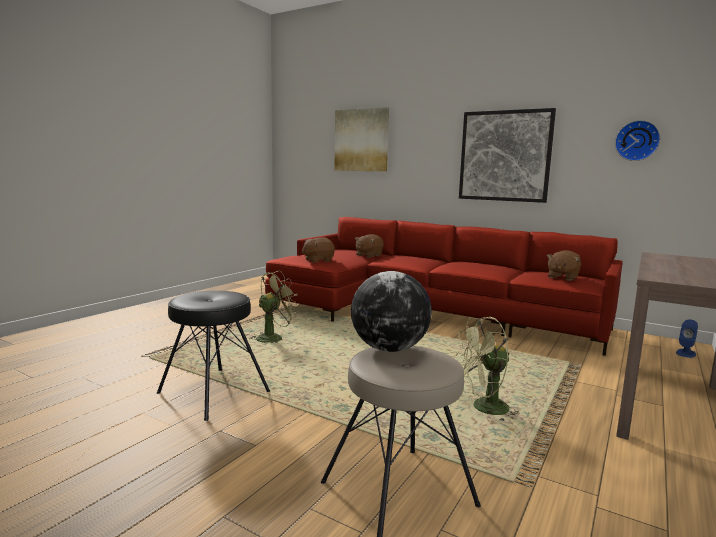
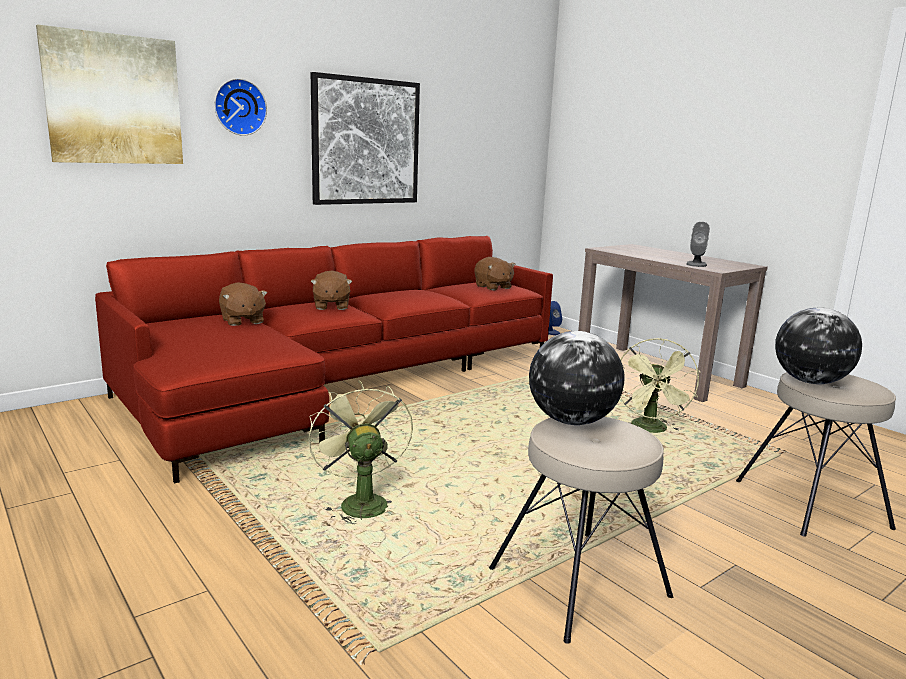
camera: 70 degrees left, 5 degrees up
(213, 393) = (580, 583): black stool -> beige stool
(228, 293) = (572, 421): none -> globe
(318, 260) = (246, 351): brown plush toy -> brown plush toy (331, 306)
(637, 141) = (485, 130): wall clock -> wall clock (239, 107)
(669, 274) = (696, 264): none -> grey speaker

